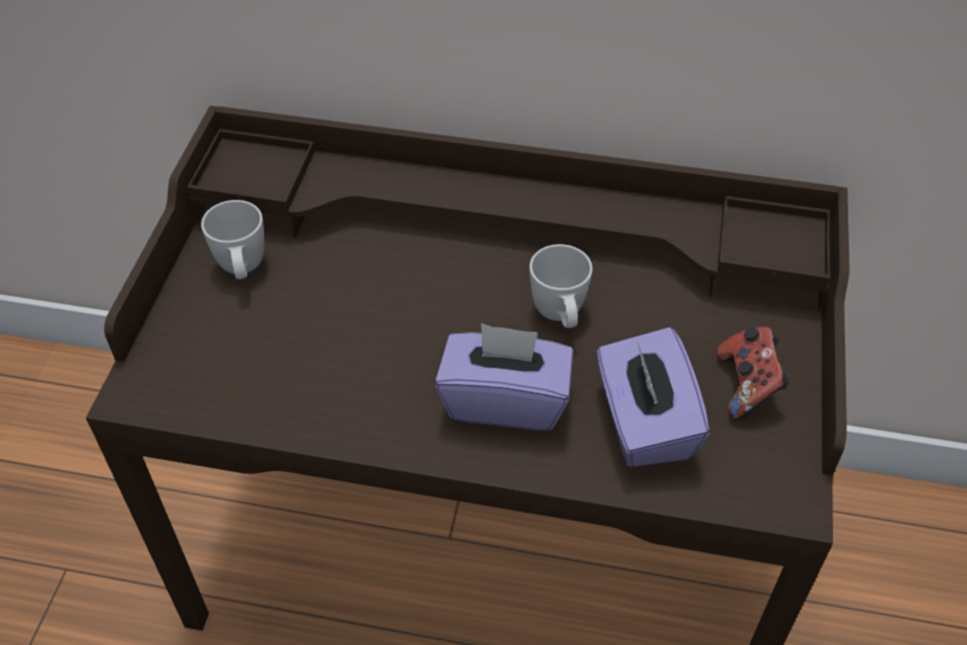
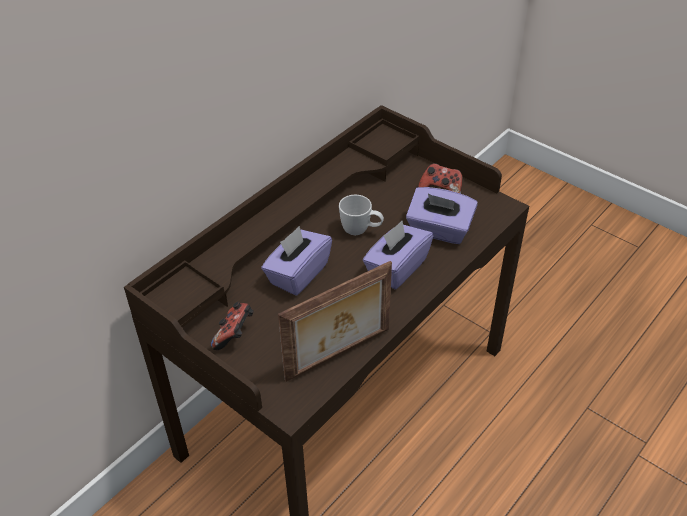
camera: 60 degrees left, 5 degrees down
(243, 271) = (235, 335): white mug -> game controller
(267, 407) = (339, 355): none -> picture frame
(407, 283) = (298, 274): none -> purple tissue box

